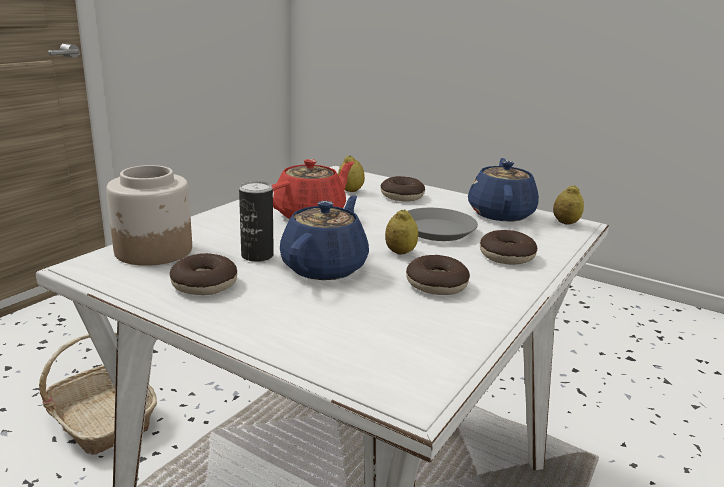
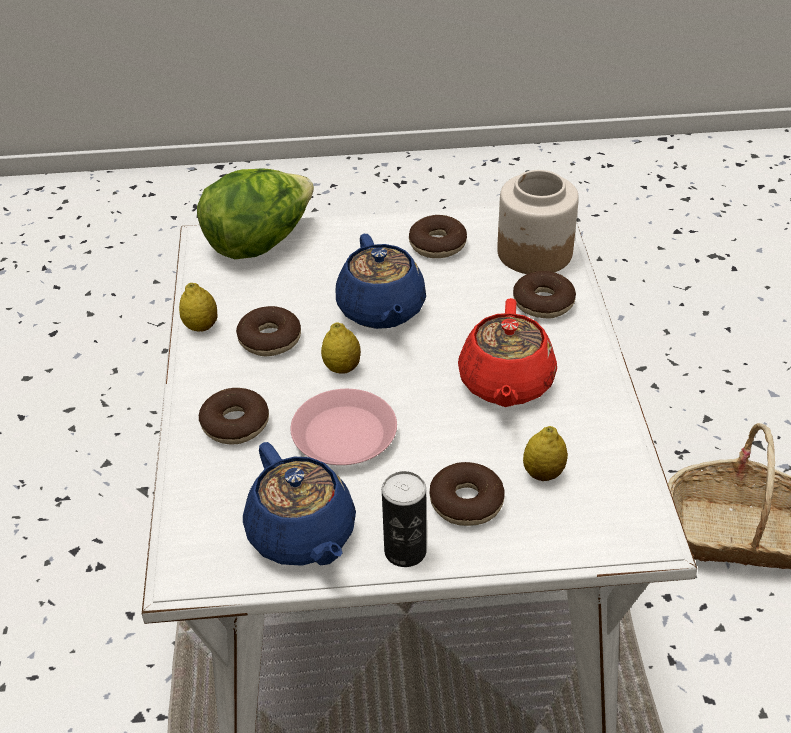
camera: 145 degrees right, 20 degrees up
(214, 229) = (543, 303): none -> donut
(257, 256) = (452, 292): can -> can (405, 551)
(358, 361) = (259, 243): none -> lettuce
(436, 230) = (344, 434): grey plate -> pink plate
(565, 223) = (202, 561): lemon -> lemon (201, 326)

